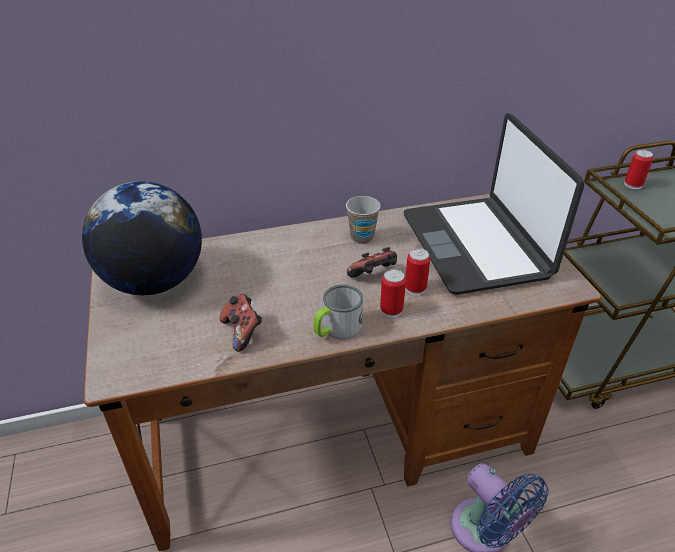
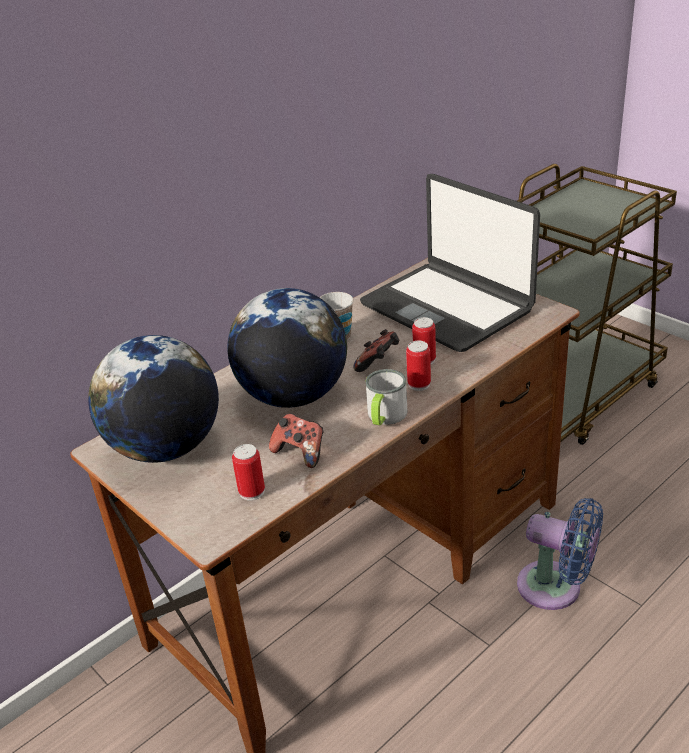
camera: 25 degrees left, 5 degrees down
(282, 277) = (293, 396): none -> globe
(633, 184) = (540, 213): can -> can (252, 491)

